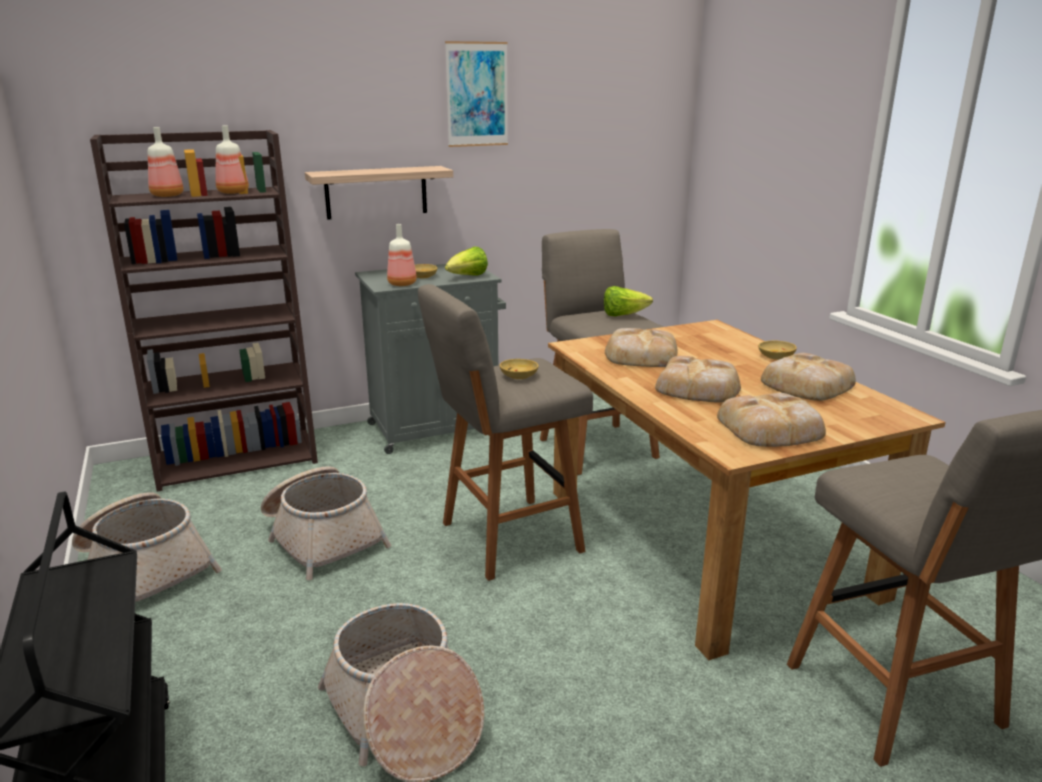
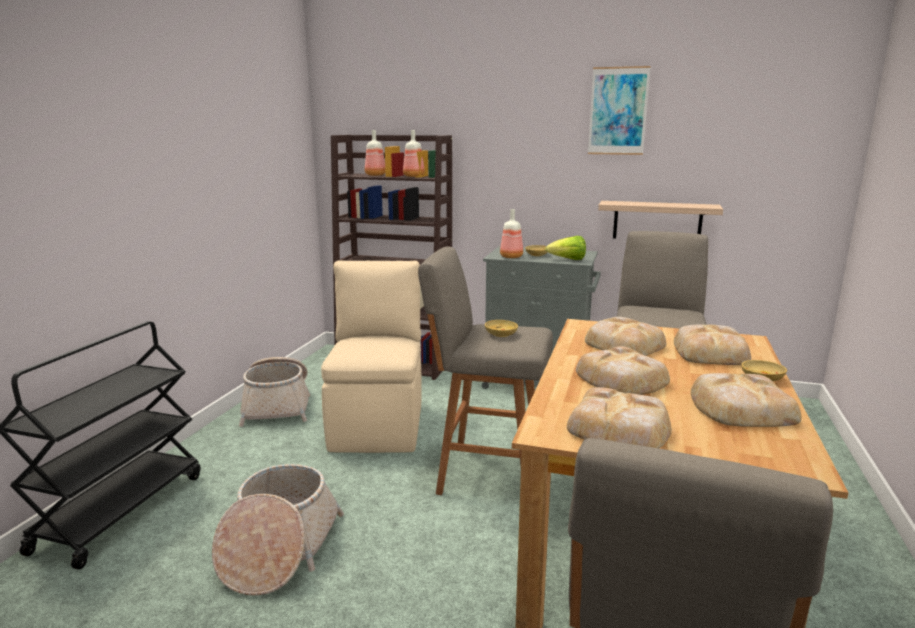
camera: 40 degrees right, 5 degrees down
(322, 537) = (378, 424): basket -> beige chair
(376, 192) = (524, 186): shelf -> shelf (657, 221)
(623, 315) = (679, 314): lettuce -> none
(710, 344) = (711, 352): none -> bread

